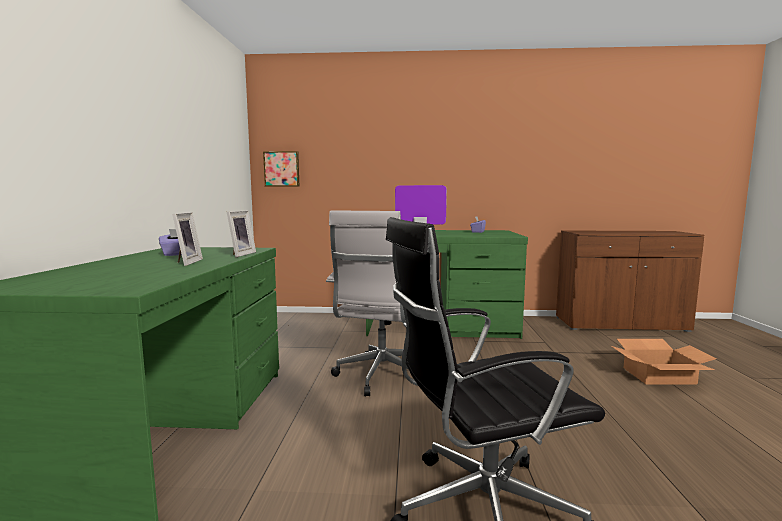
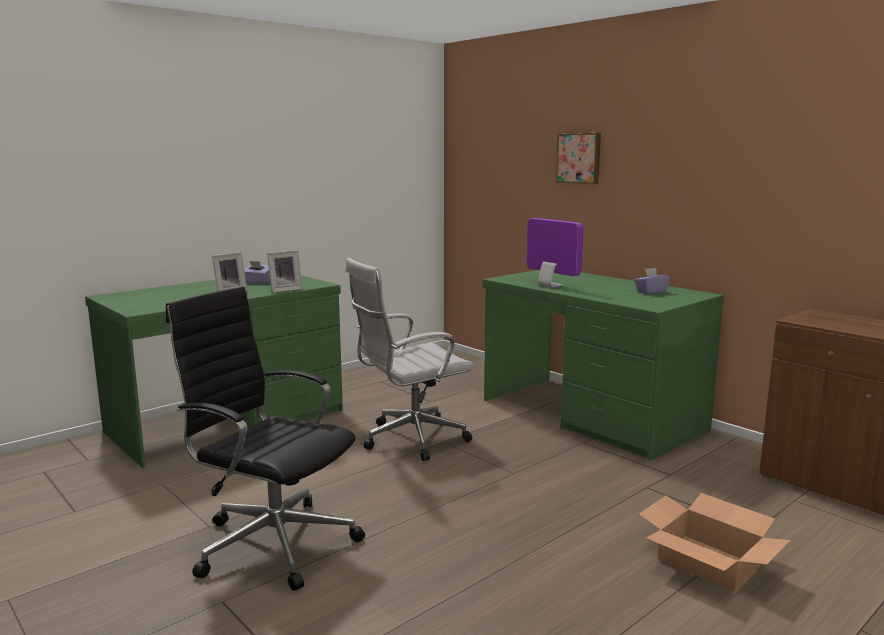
camera: 45 degrees right, 5 degrees up
(282, 169) = (469, 181): picture -> picture (579, 158)

